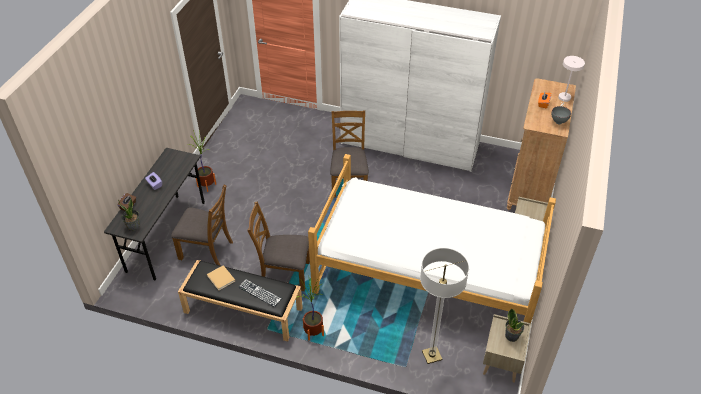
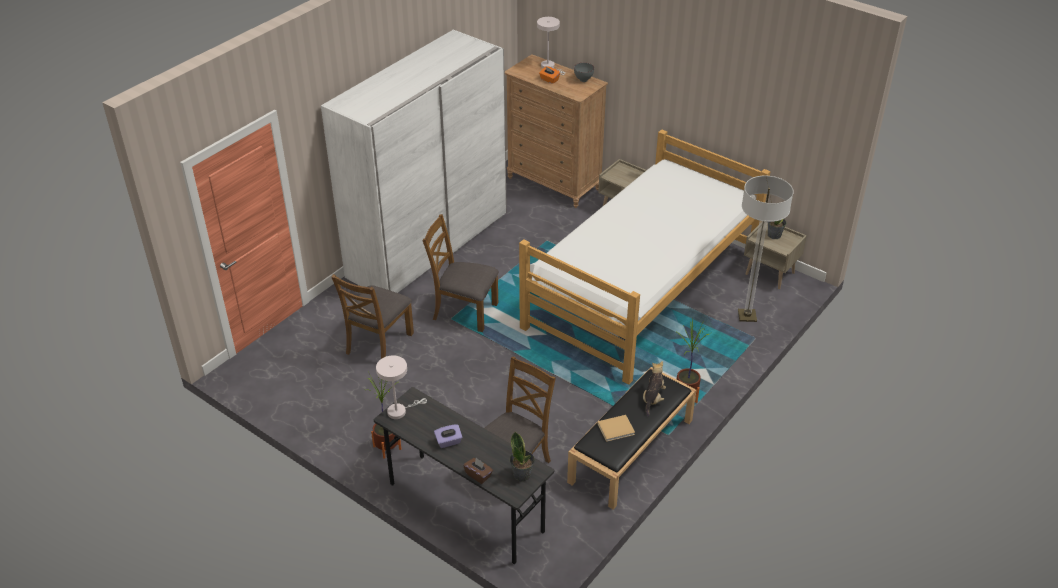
camera: 70 degrees left, 5 degrees down
(176, 156) = (399, 411): none -> white table lamp
(260, 293) = (653, 399): keyboard -> plush toy
(284, 274) = (589, 402): brown chair -> brown chair (378, 343)

